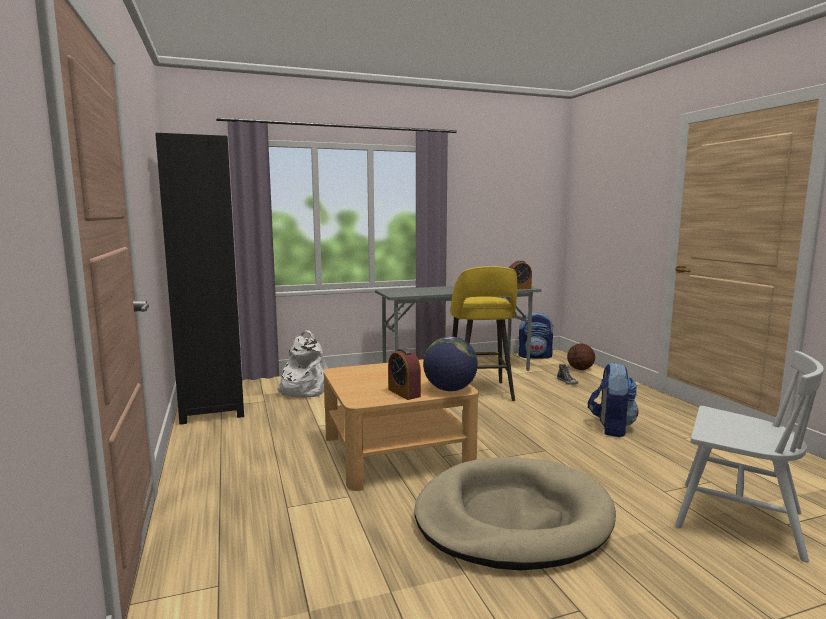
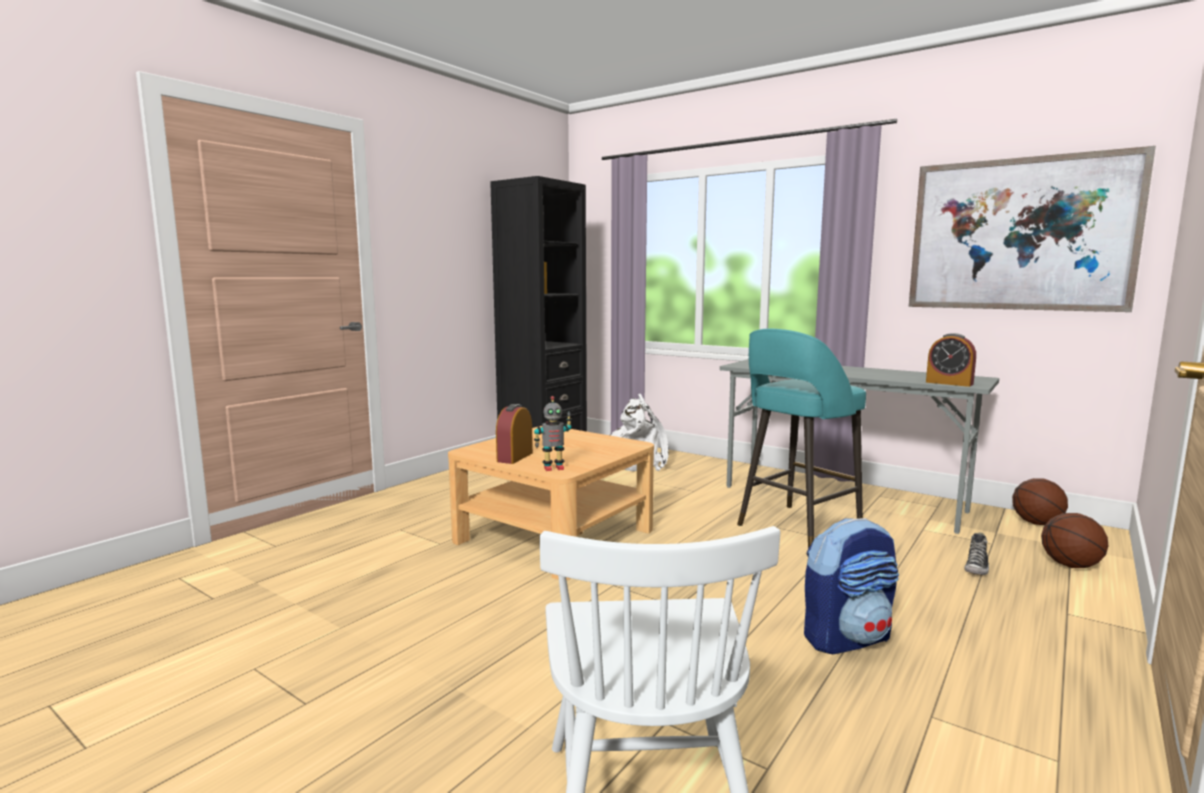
camera: 55 degrees right, 0 degrees up
(450, 389) = (553, 468): globe -> toy robot
(480, 393) = (796, 528): yellow stool -> turquoise stool
(510, 204) = (1019, 234): none -> picture
(512, 518) = (469, 625): beige dog bed -> none
(535, 356) = (1037, 523): backpack -> basketball

